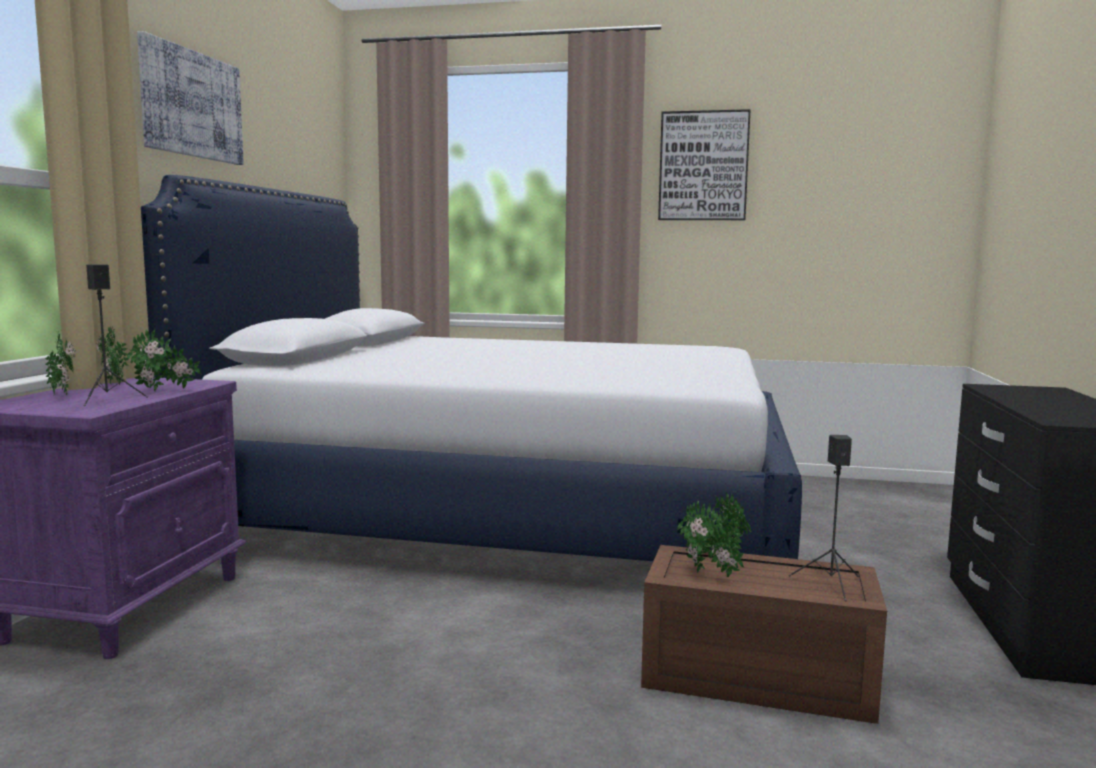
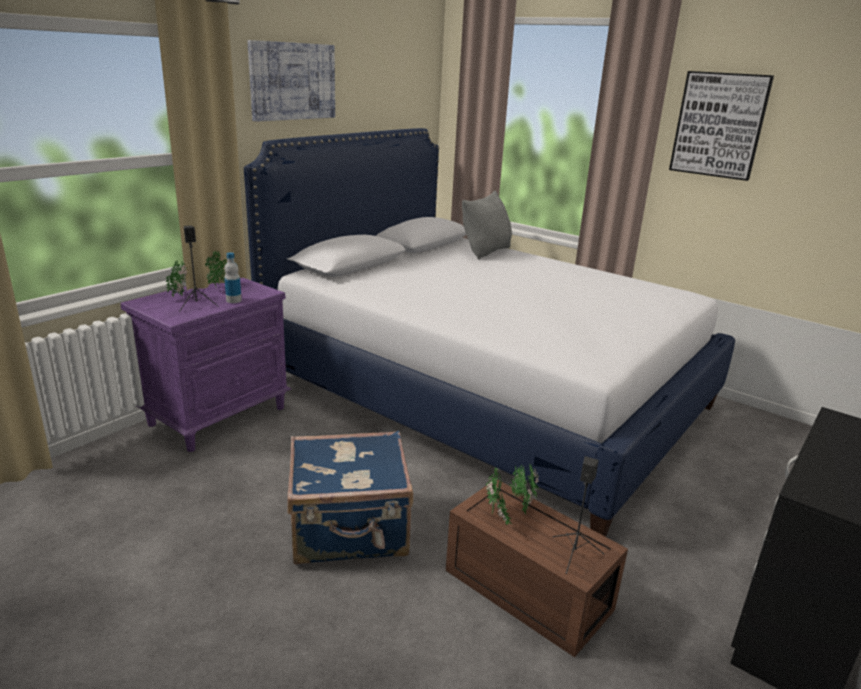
camera: 25 degrees right, 15 degrees up
(164, 391) = (234, 300): potted plant -> bottle
(457, 340) = (486, 251): none -> grey pillow
(468, 682) = (350, 530): none -> blue suitcase

